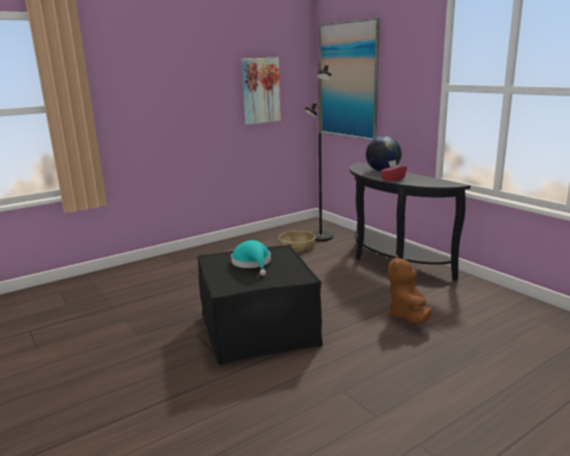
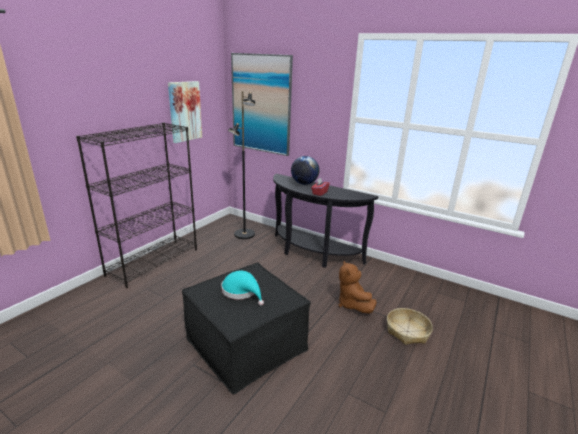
camera: 25 degrees left, 5 degrees up
(210, 250) = (154, 262): none -> black bookcase
(297, 246) = (230, 246): basket -> basket (407, 331)

